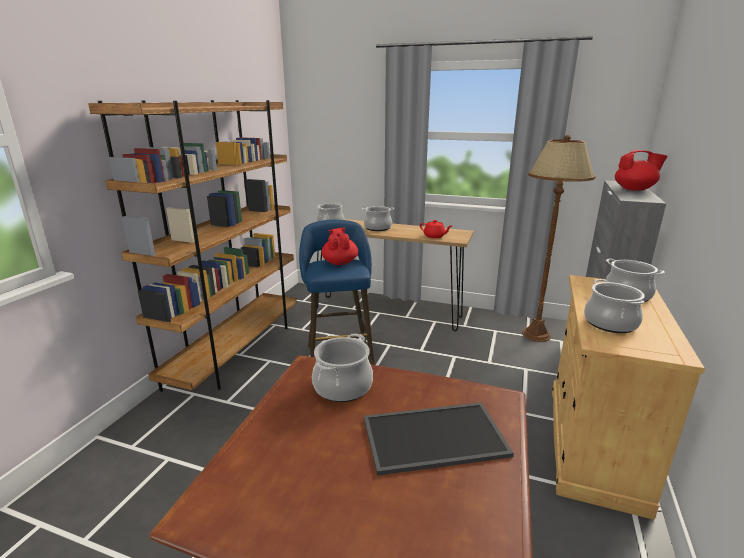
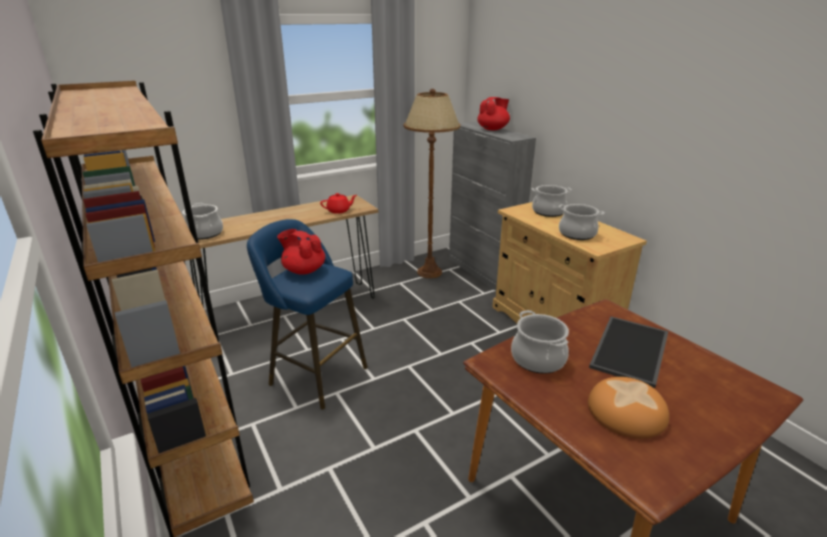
camera: 50 degrees left, 5 degrees up
(308, 465) = (626, 412): none -> bread
(377, 228) = (267, 220): cooking pot -> none

